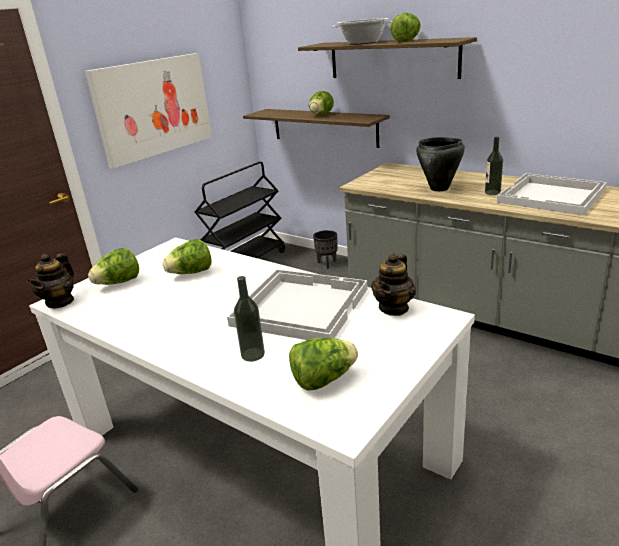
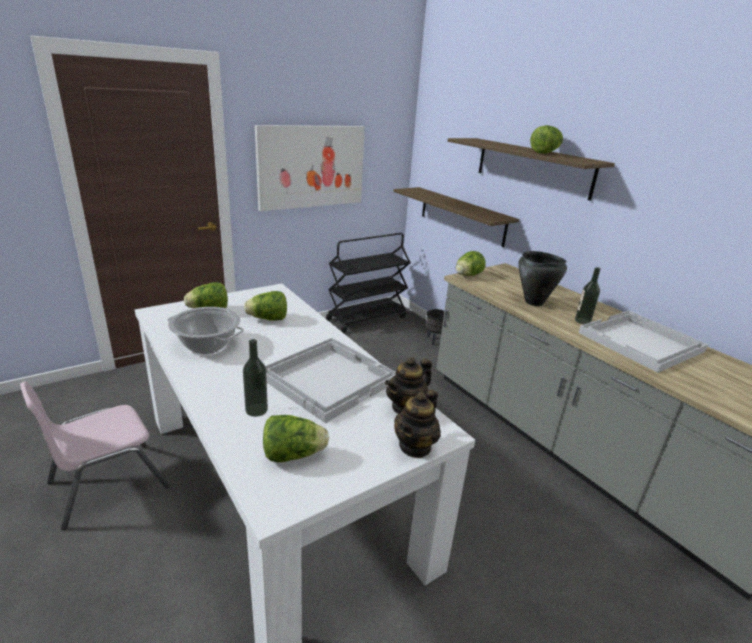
camera: 15 degrees right, 0 degrees up
(60, 302) = (156, 313): teapot -> teapot (415, 446)
(320, 115) = (458, 204): lettuce -> lettuce (467, 275)
(362, 43) = (505, 146): cooking pot -> cooking pot (207, 345)

